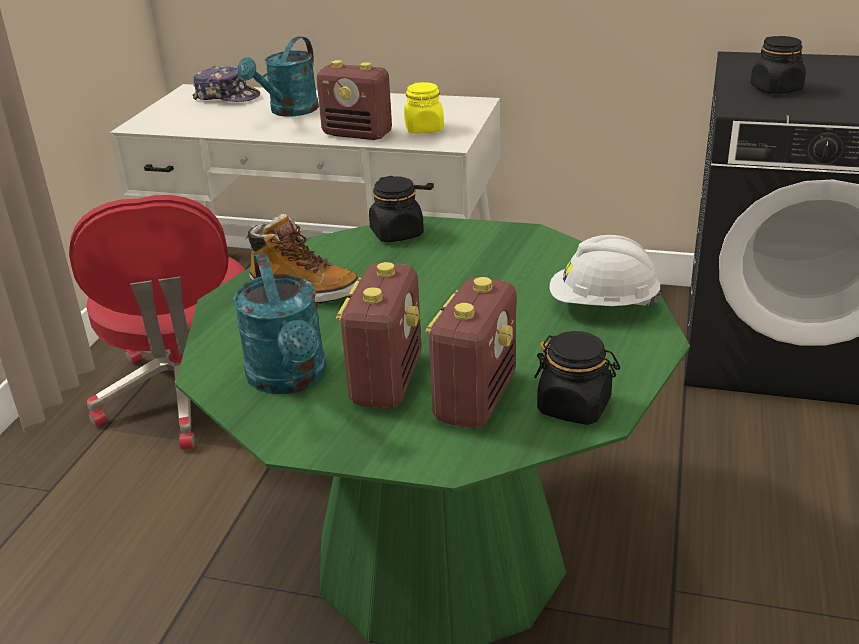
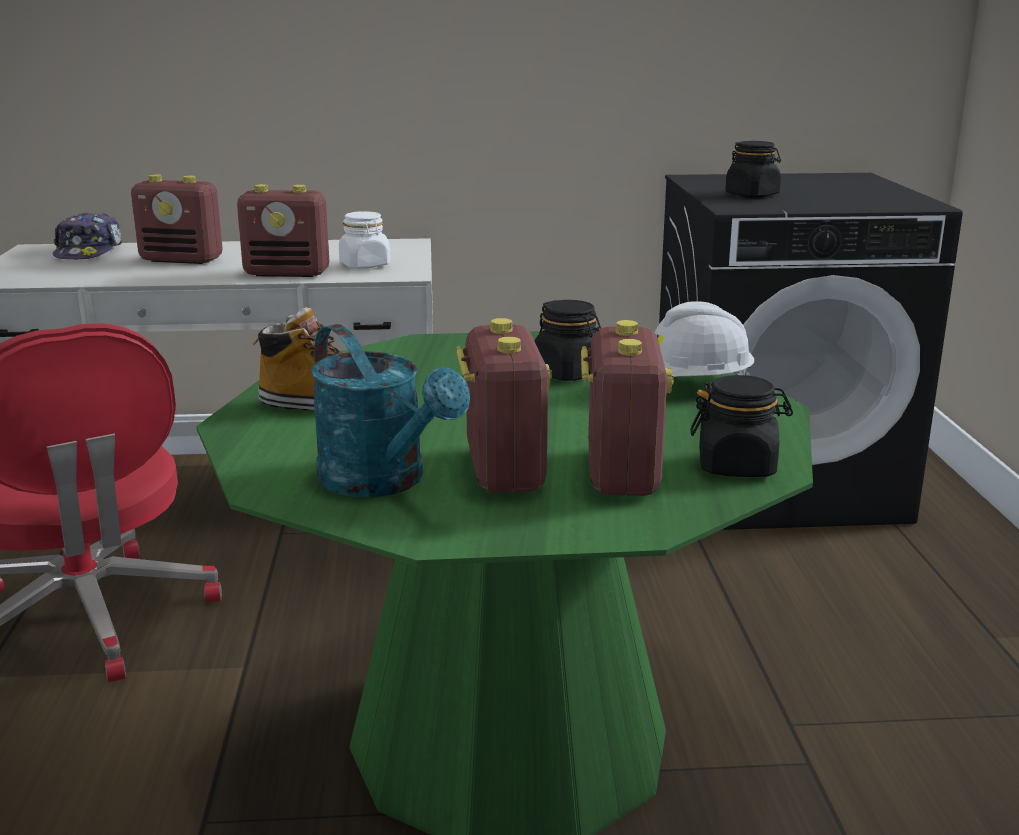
camera: 20 degrees left, 10 degrees down
(227, 97) = (89, 252): cap -> cap turned 90 degrees clockwise
(288, 111) = (182, 260): turquoise watering can -> radio
(397, 233) = (406, 349): black jar -> black jar (568, 373)
(424, 129) = (365, 265): yellow jar -> white jar

